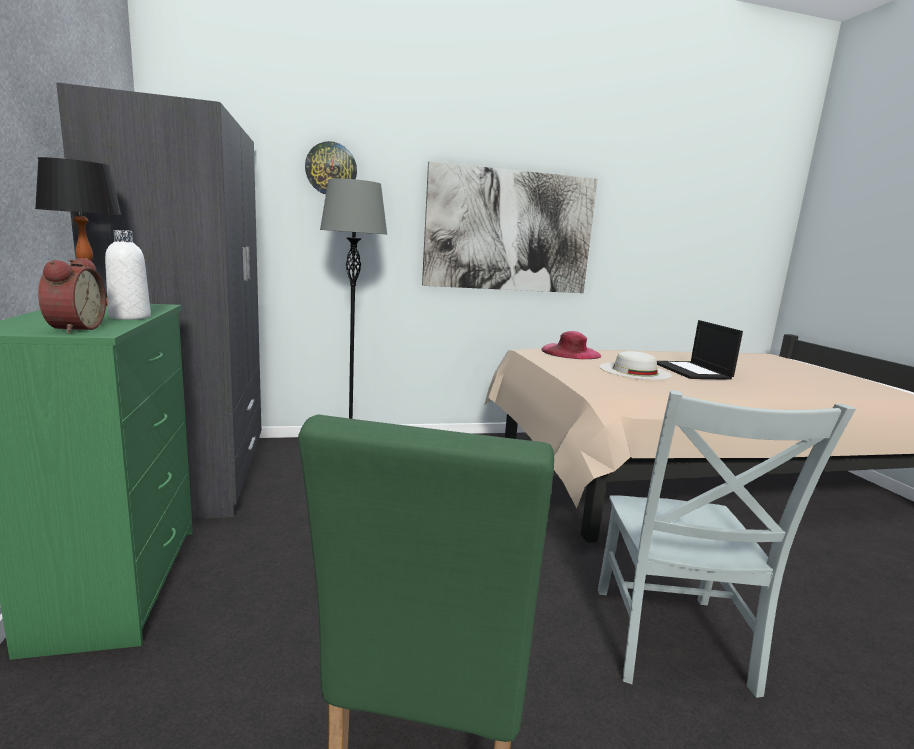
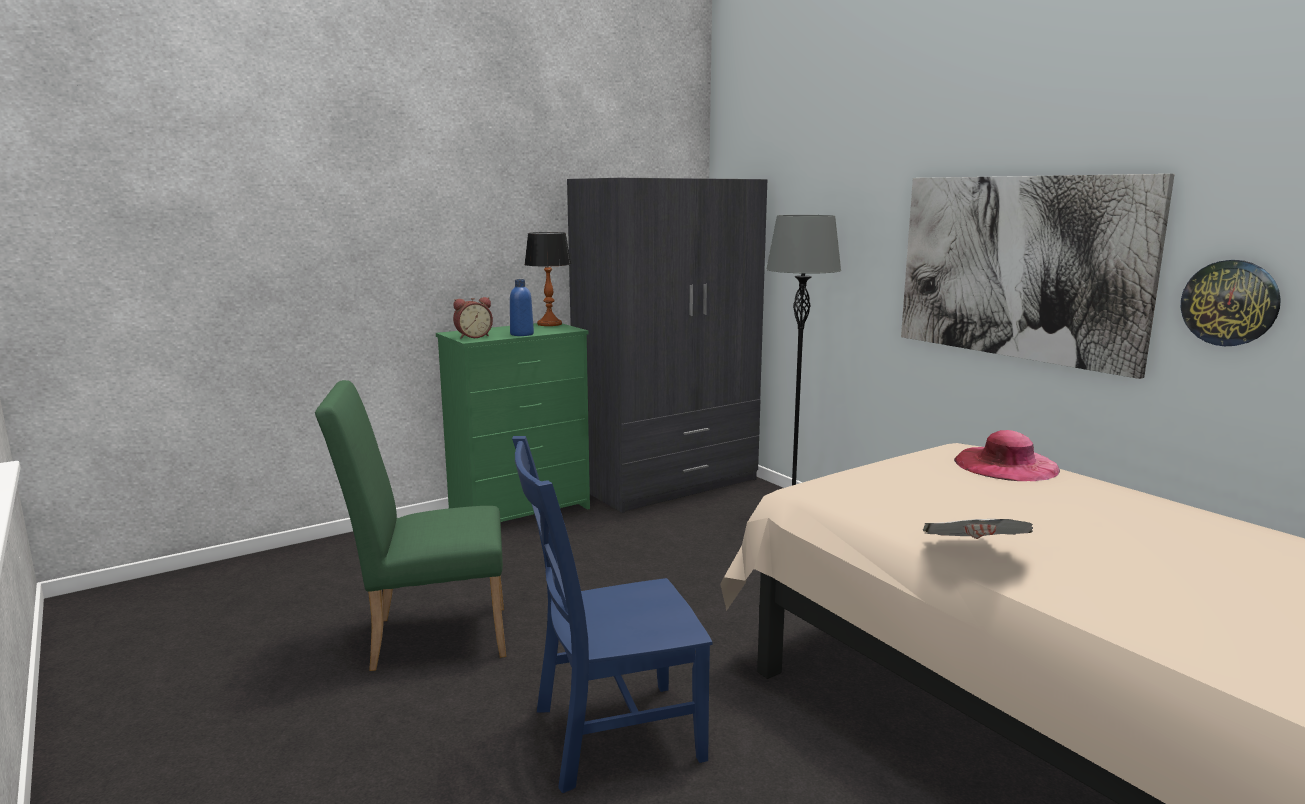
camera: 70 degrees right, 0 degrees up
(130, 317) = (522, 334): white bottle -> blue bottle
(331, 169) = (826, 198): wall clock -> wall clock (1230, 303)
(634, 371) = (965, 501): white hat -> none
(671, 642) = (609, 734): grey chair -> blue chair
(692, 371) = (1073, 537): laptop -> none
(724, 389) = (972, 556): none -> newspaper

